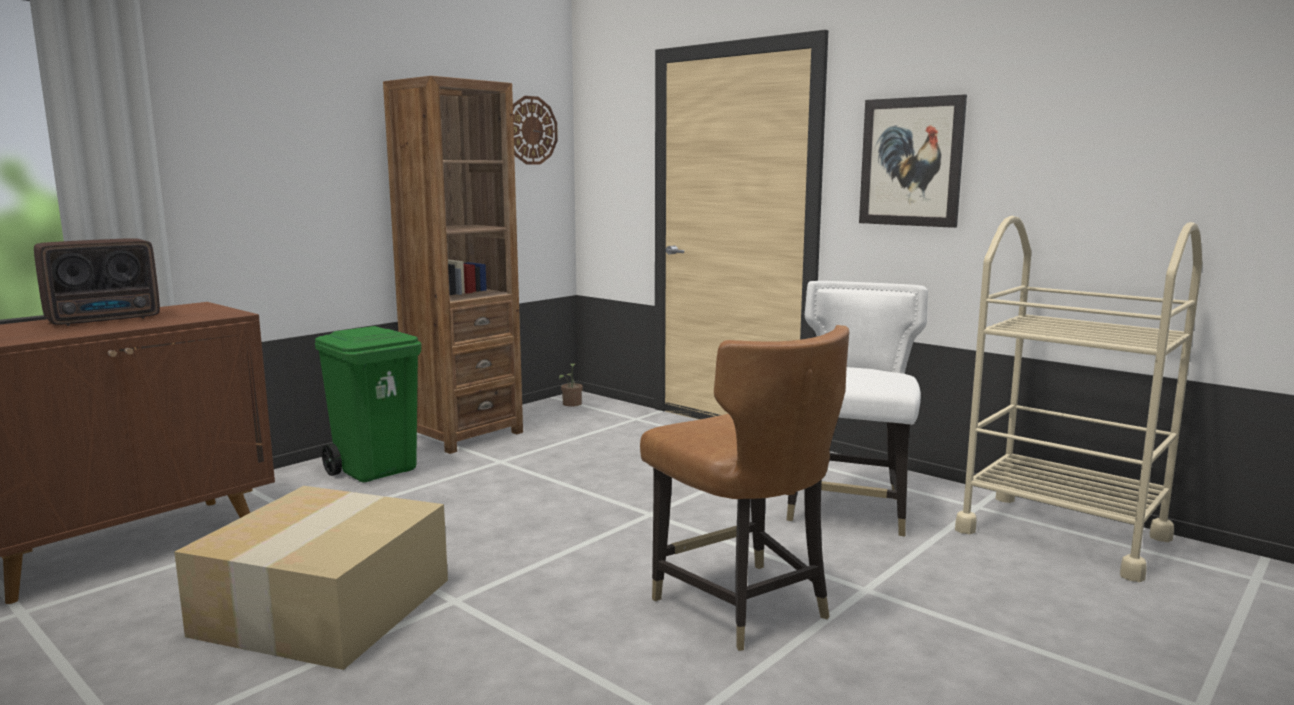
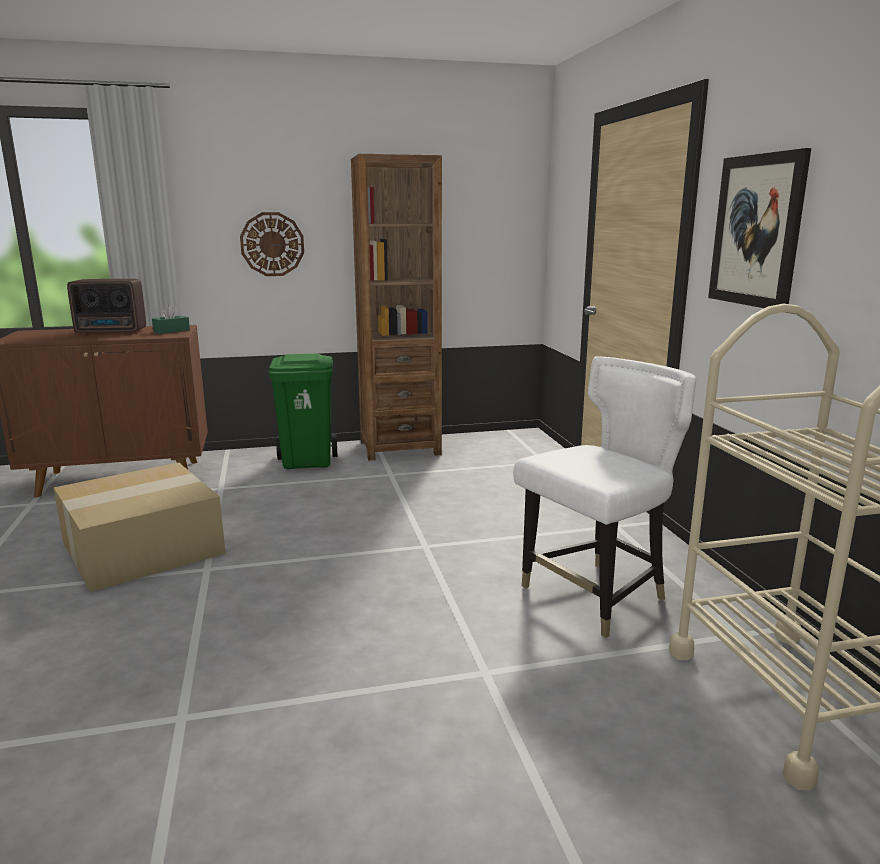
camera: 35 degrees right, 5 degrees up
(203, 310) = (171, 331): none -> green tissue box
(531, 130) = (500, 195): wall clock -> wall clock (272, 244)
(571, 404) = (513, 439): potted plant -> none
(742, 606) = (366, 645): brown chair -> none

